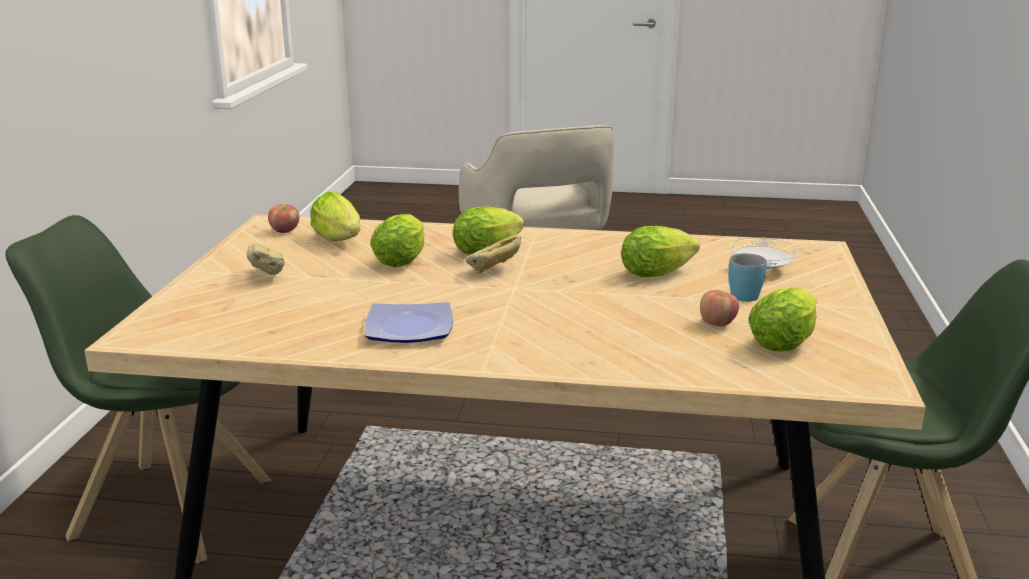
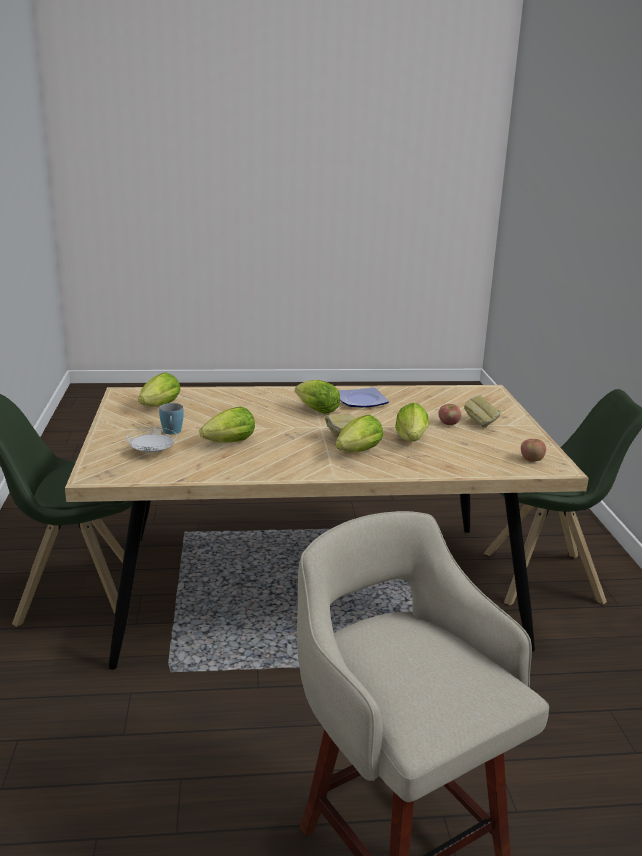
camera: 165 degrees right, 0 degrees up
(340, 241) = (476, 454): lettuce -> lettuce (315, 410)
(717, 323) = (193, 414): apple -> apple (449, 423)

